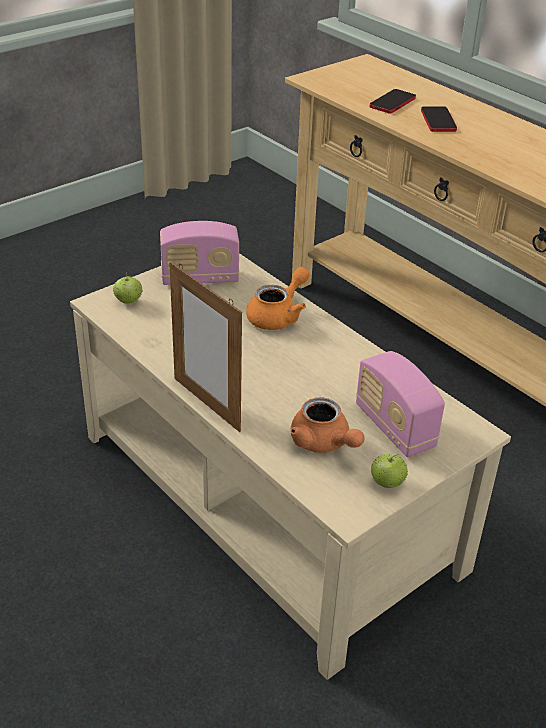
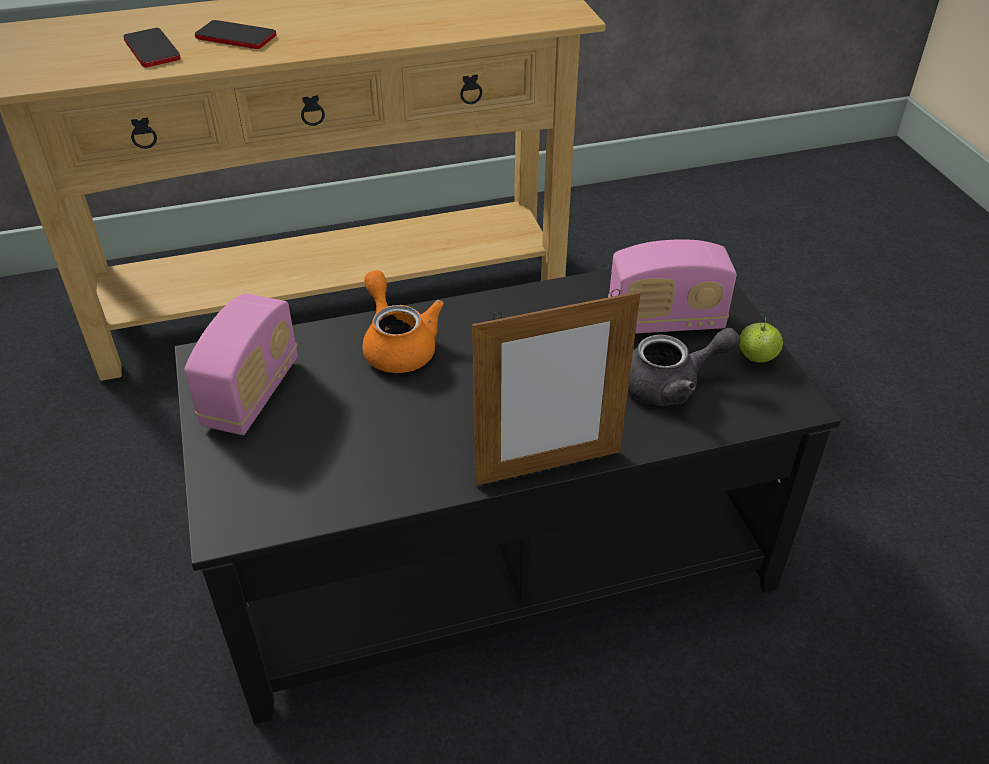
camera: 65 degrees left, 5 degrees up
(128, 301) = (251, 488): apple -> none
(270, 499) = (494, 546): beige coffee table -> black coffee table
(323, 443) = (671, 385): orange teapot -> grey teapot

